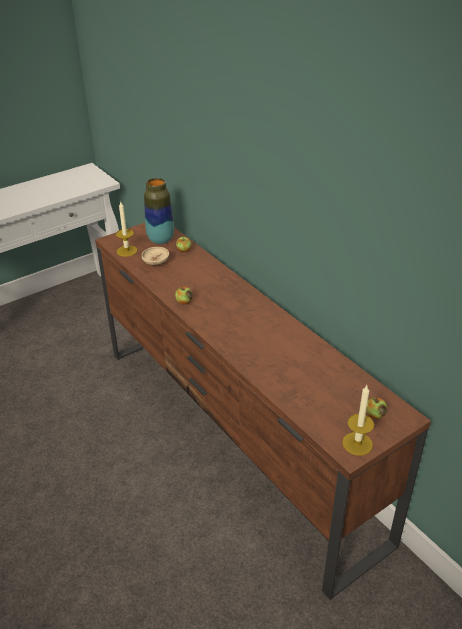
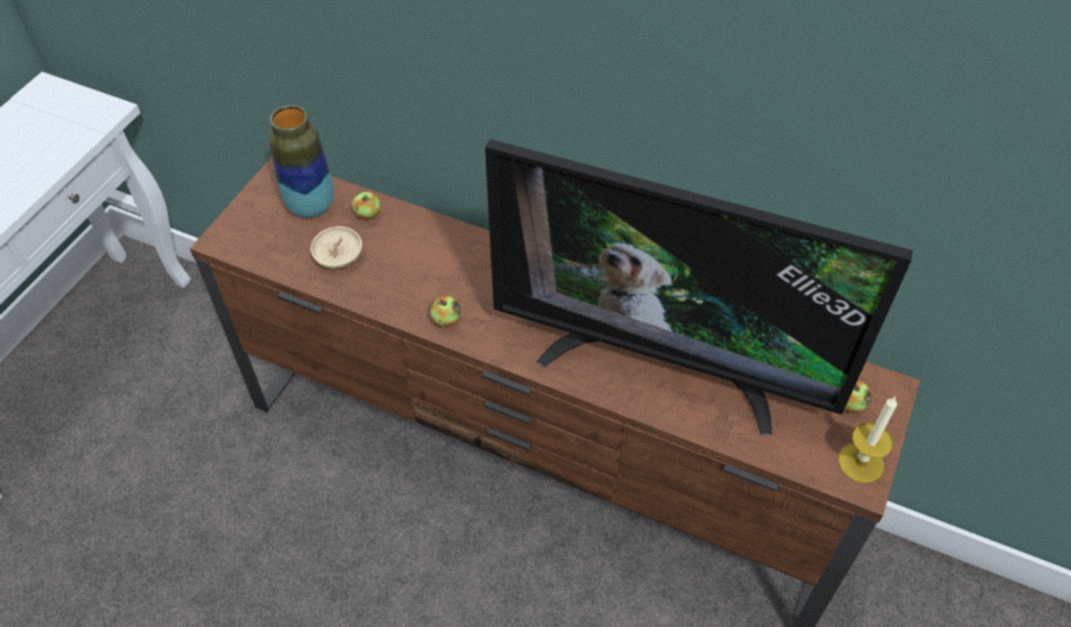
camera: 30 degrees left, 15 degrees up
(127, 251) = (269, 252): candle -> none
(279, 358) = (663, 364): none -> television

